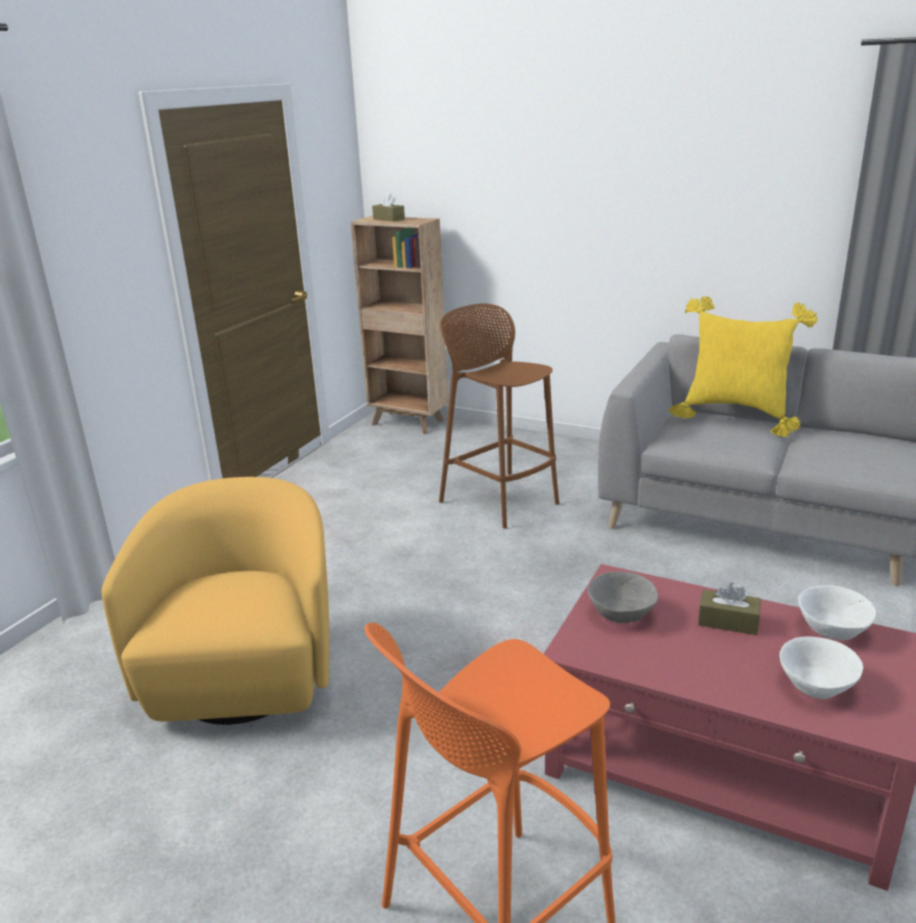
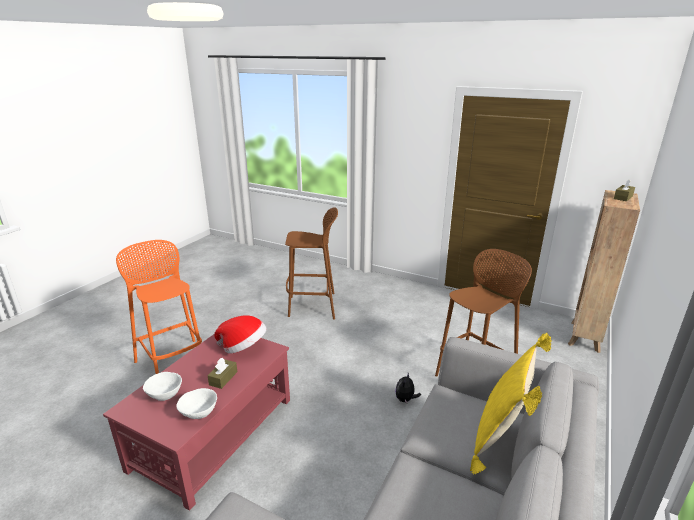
camera: 90 degrees right, 0 degrees up
(245, 673) = (314, 306): yellow armchair -> brown stool
(566, 554) = (405, 399): none -> plush toy
(620, 614) = (243, 347): grey bowl -> hat

